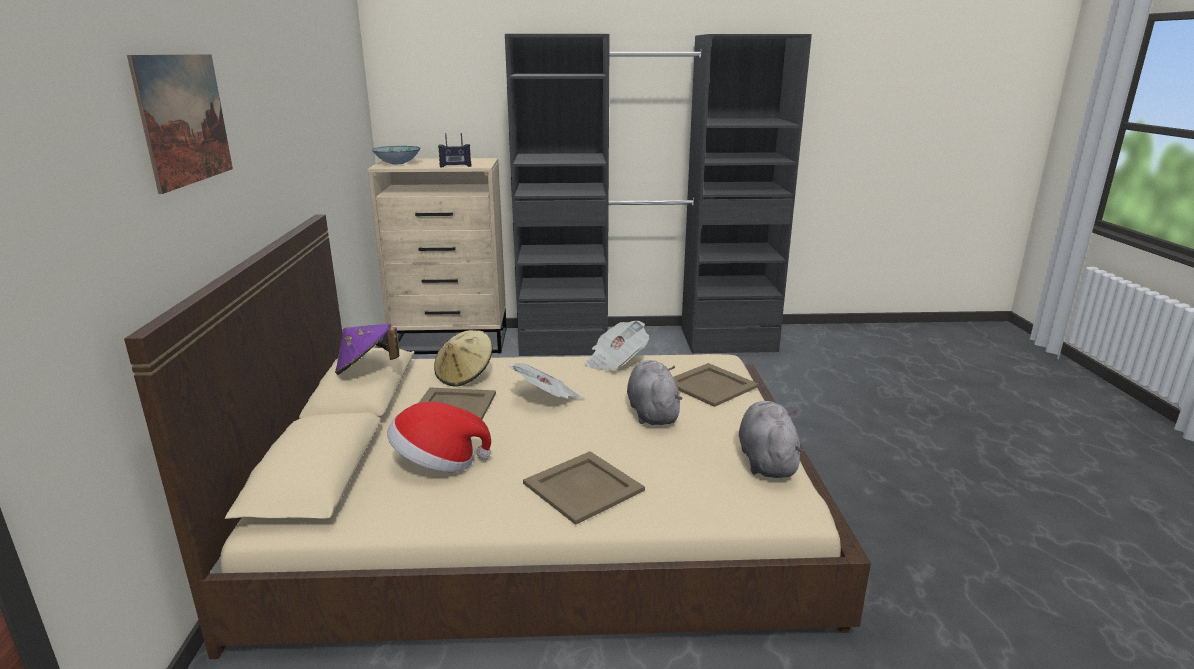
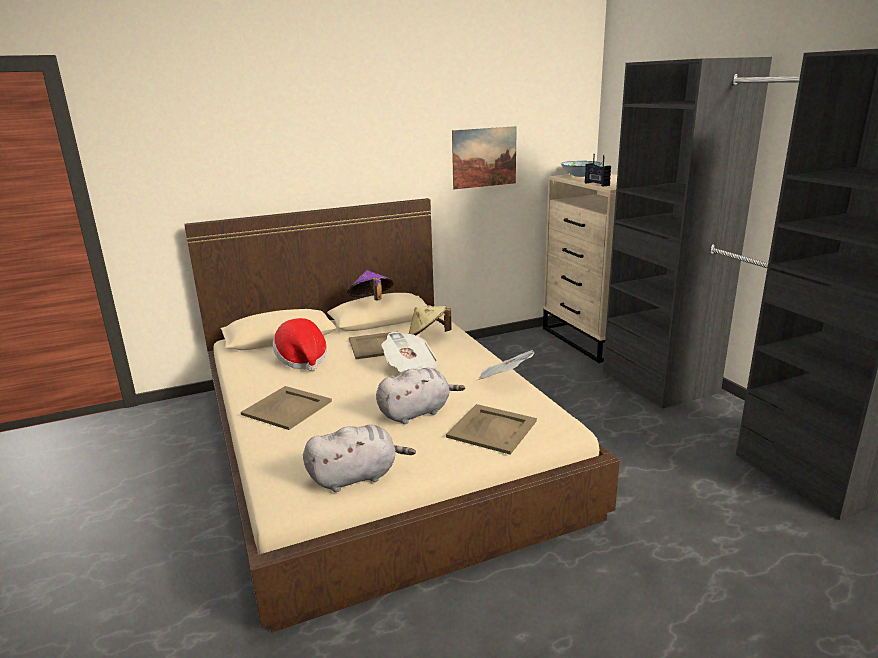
camera: 70 degrees right, 0 degrees up
(184, 119) = (282, 127): picture -> picture (484, 157)

